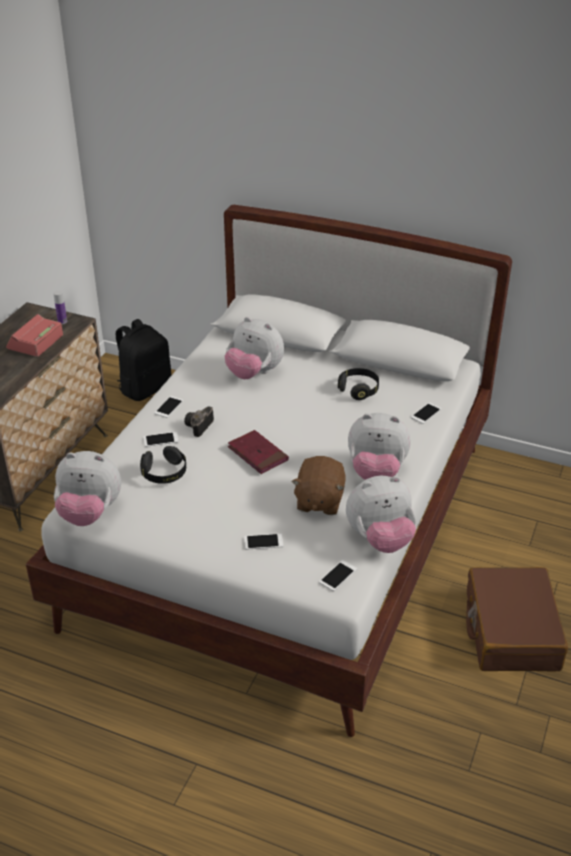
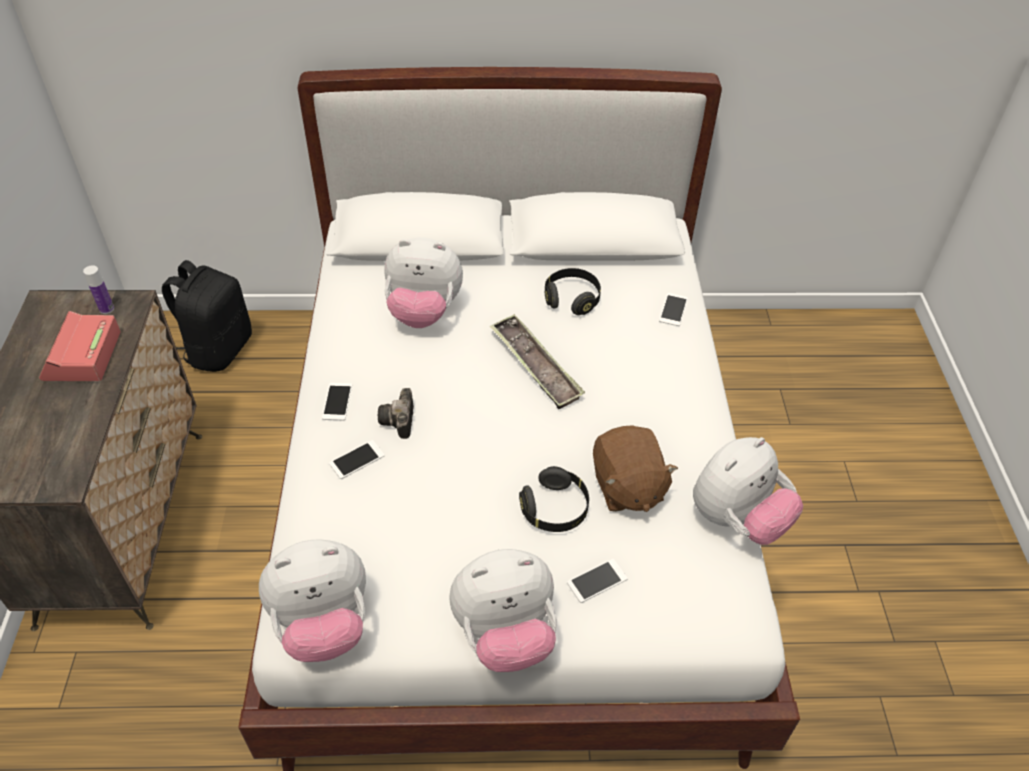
camera: 25 degrees left, 10 degrees up
(164, 473) = (397, 517): black headphones -> black headphones (555, 509)
(257, 454) = (505, 440): red book -> none
(306, 420) = (535, 366): none -> tray
(338, 576) = (723, 598): phone -> none
(376, 473) = (670, 418): plush toy -> plush toy (505, 634)
(510, 630) = (834, 544): brown suitcase -> none

